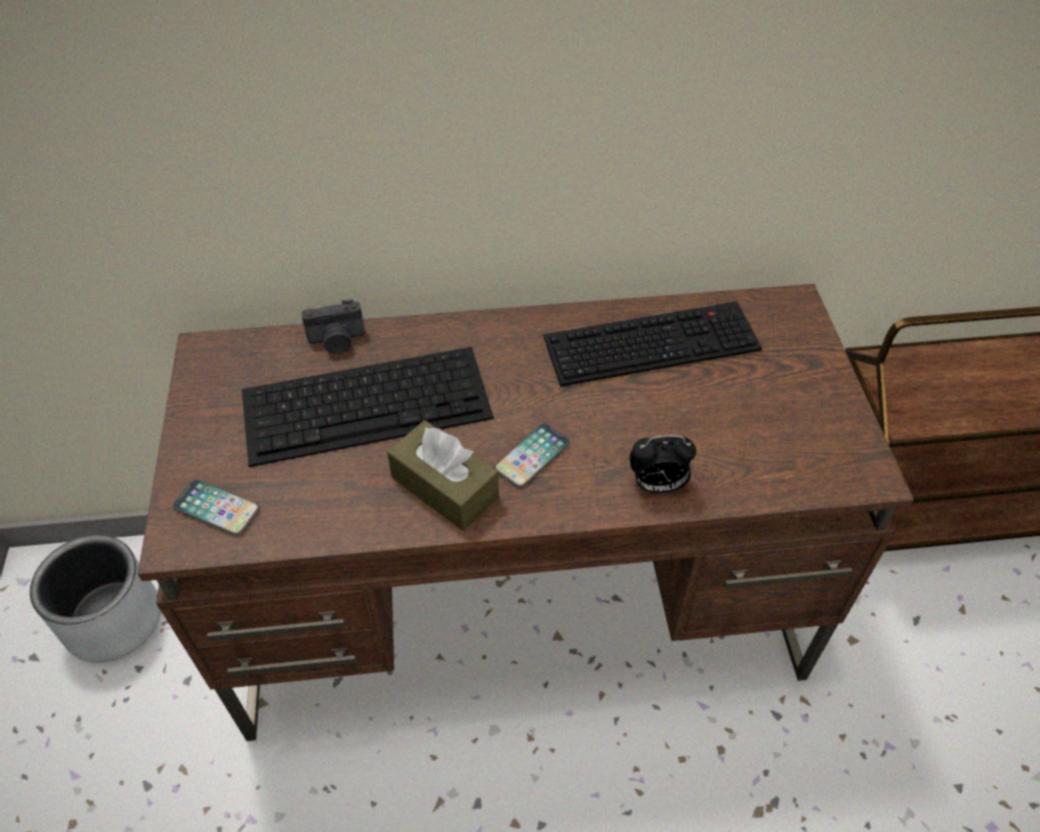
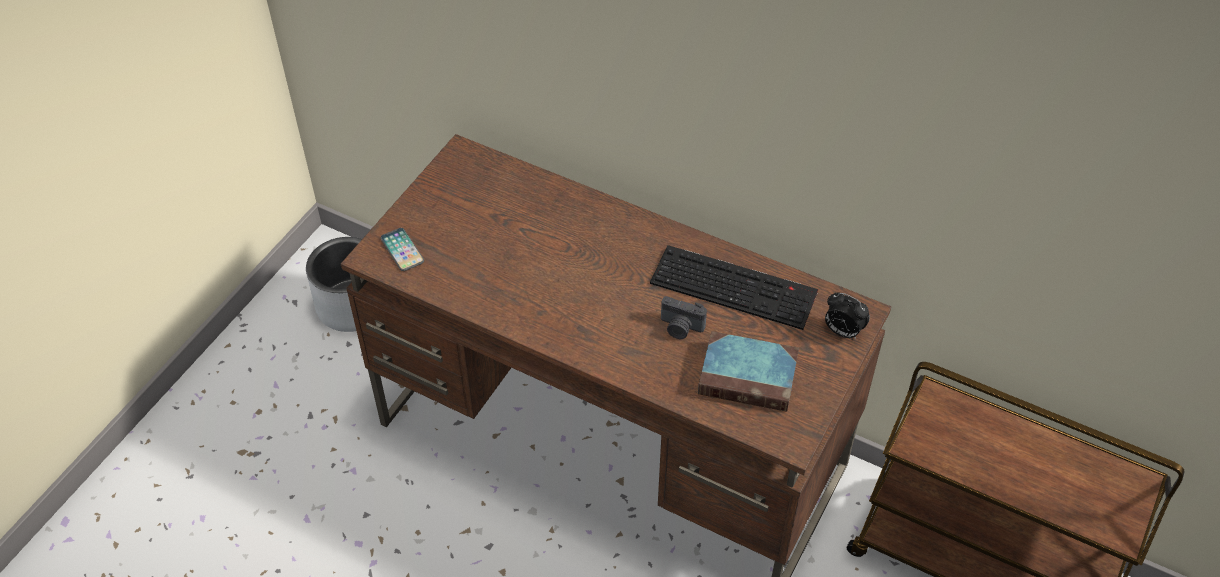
camera: 35 degrees right, 0 degrees up
(337, 341) = (541, 185): camera -> camera (680, 328)
(368, 403) = (528, 233): keyboard -> none
(445, 487) = (530, 305): brown tissue box -> none
(532, 456) = (594, 315): phone -> none
(657, 485) = (652, 372): alarm clock -> alarm clock (842, 331)
(760, 429) = (750, 376): none -> book

